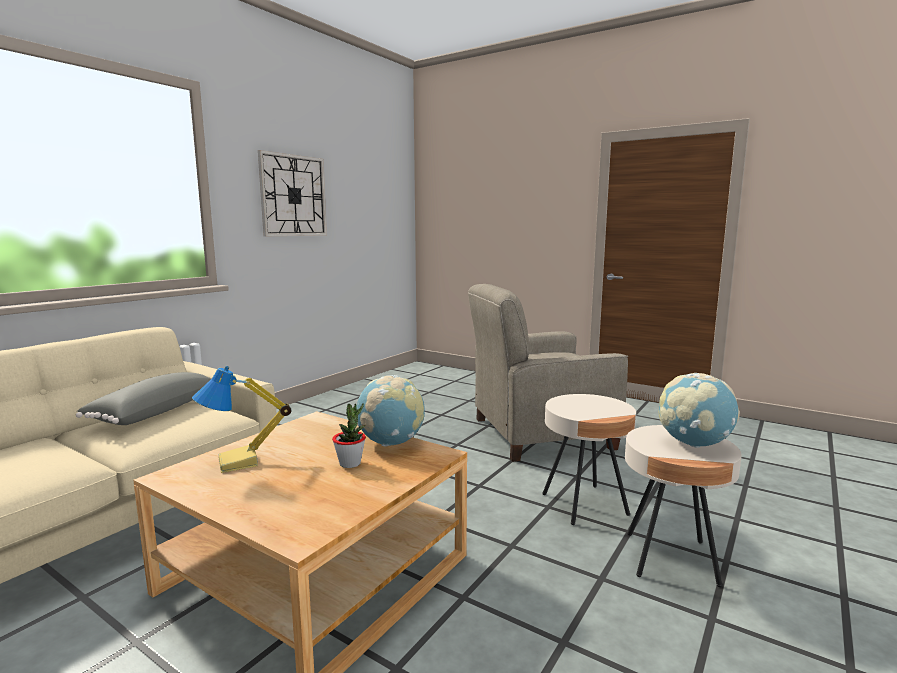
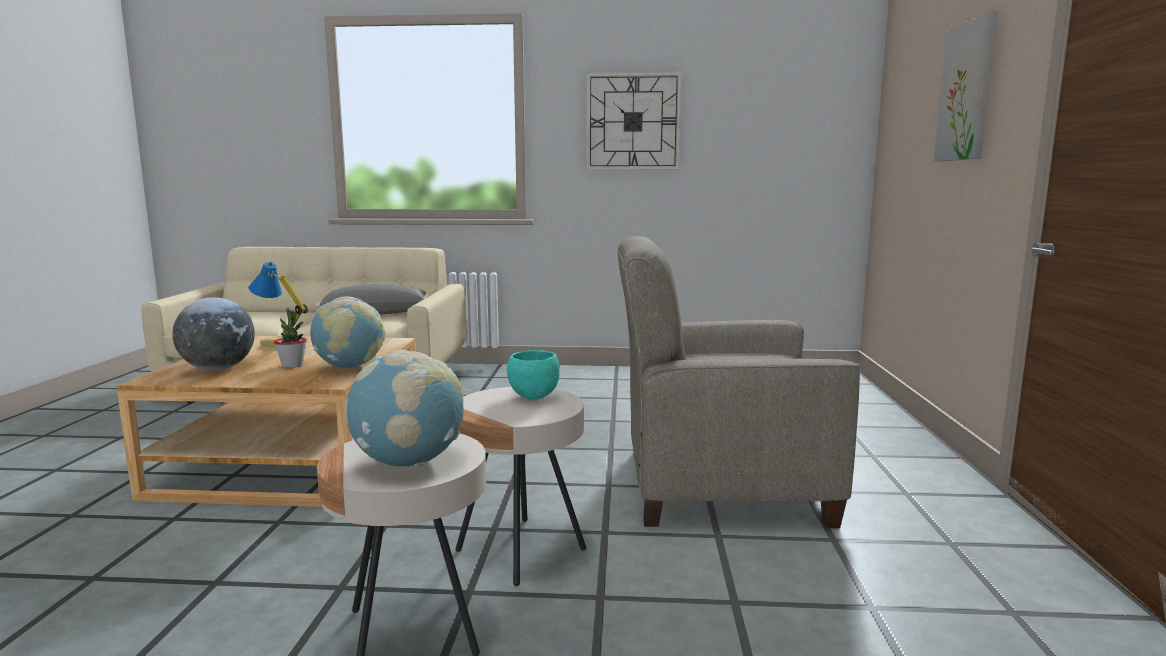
camera: 60 degrees right, 0 degrees up
(307, 498) = (218, 368): none -> globe
(524, 197) = (967, 92): none -> picture
(540, 433) = (720, 484): beige armchair -> beige armchair turned 45 degrees counterclockwise
(576, 401) = (533, 397): none -> turquoise bowl

